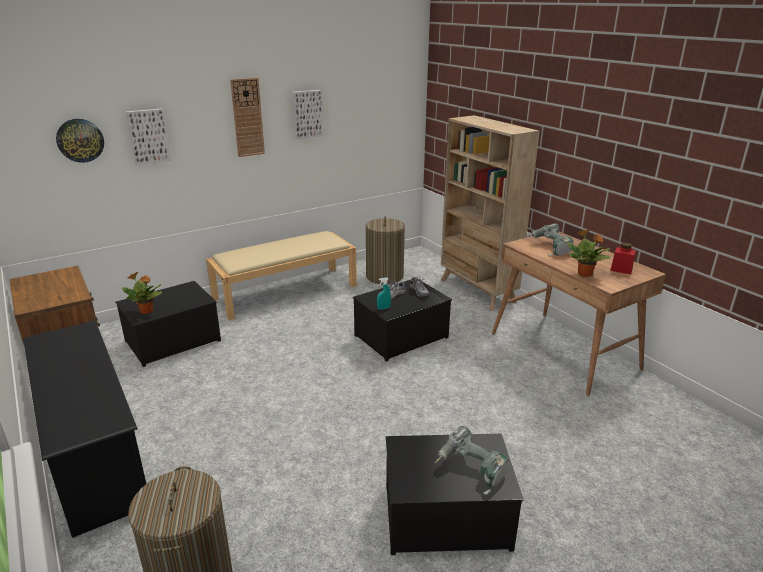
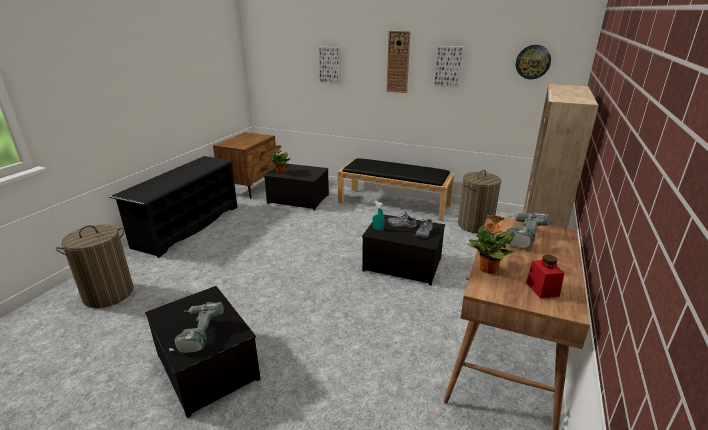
camera: 55 degrees right, 0 degrees up
(80, 140) = (294, 61): wall clock -> wall clock (533, 62)
(286, 291) = (395, 203): beige bench -> black bench

